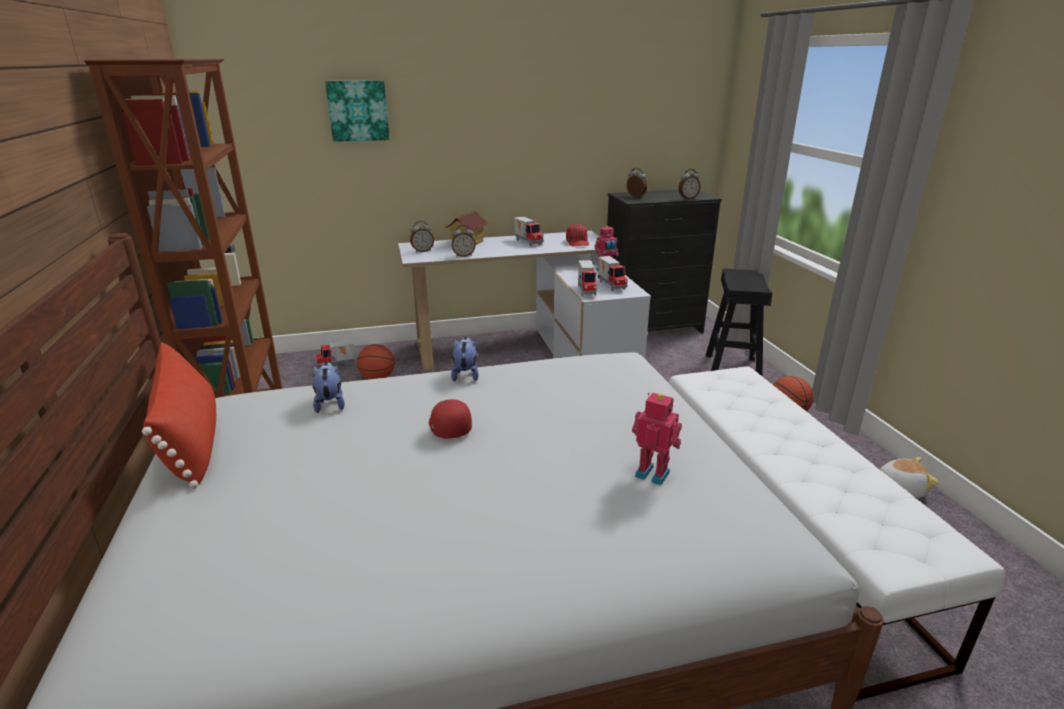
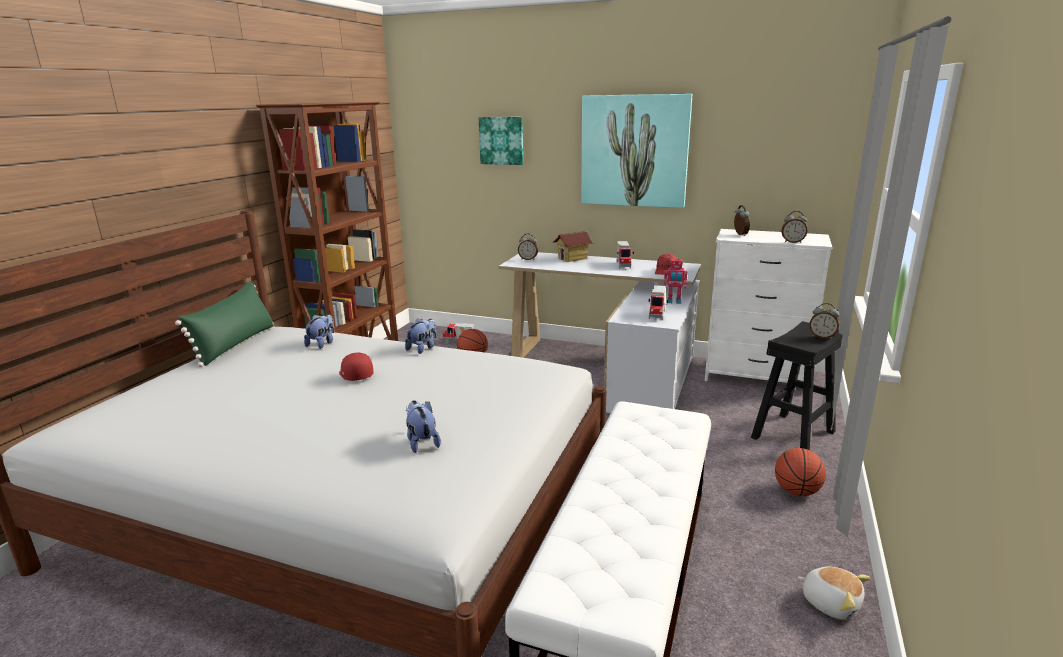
camera: 35 degrees right, 5 degrees down
(192, 440) = (235, 344): red pillow -> green pillow
(448, 427) = (355, 375): red cap -> red cap turned 45 degrees counterclockwise
(464, 255) = (552, 267): alarm clock -> alarm clock (822, 337)
(518, 118) = (634, 151): none -> picture
(587, 290) = (627, 314): toy truck -> none
(652, 328) = (756, 376): black dresser -> white dresser
(653, 473) = (421, 442): toy robot -> plush toy

